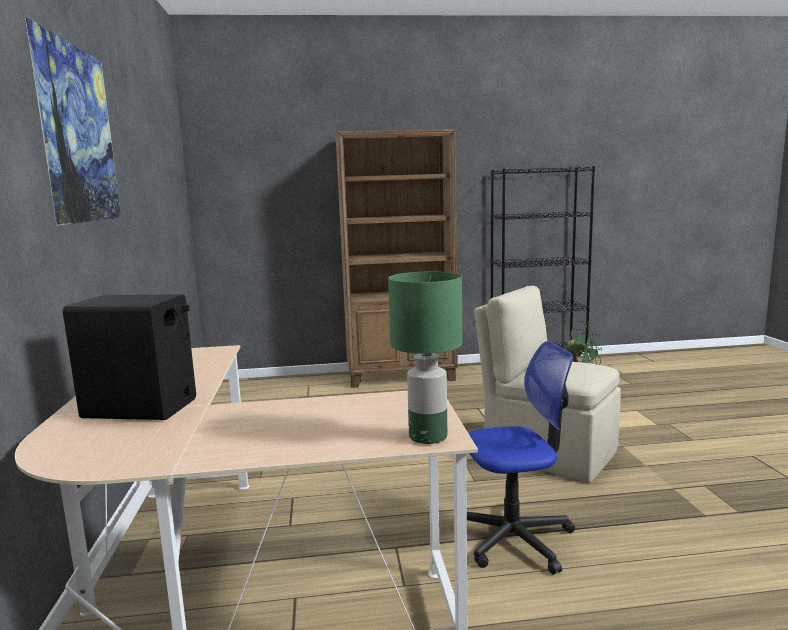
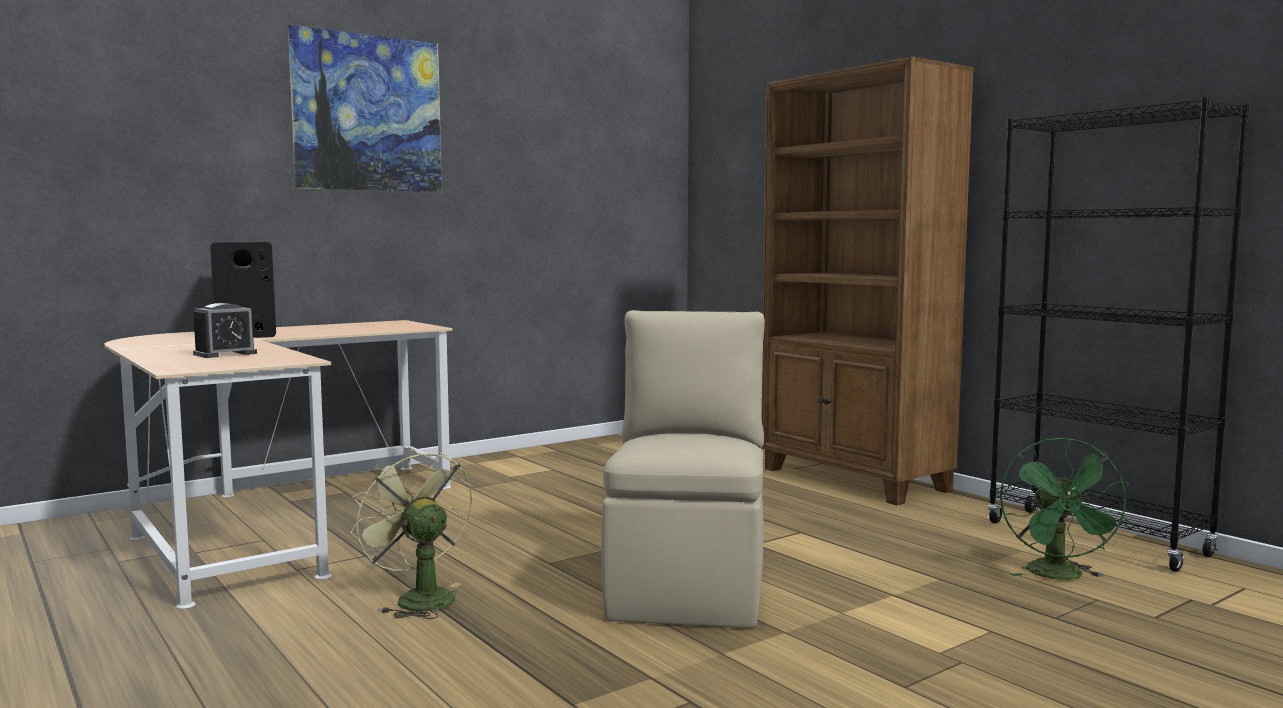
camera: 60 degrees right, 5 degrees down
(332, 419) = (225, 354): none -> alarm clock
(428, 437) = (182, 367): green table lamp -> none
(514, 538) = (417, 598): office chair -> green fan

